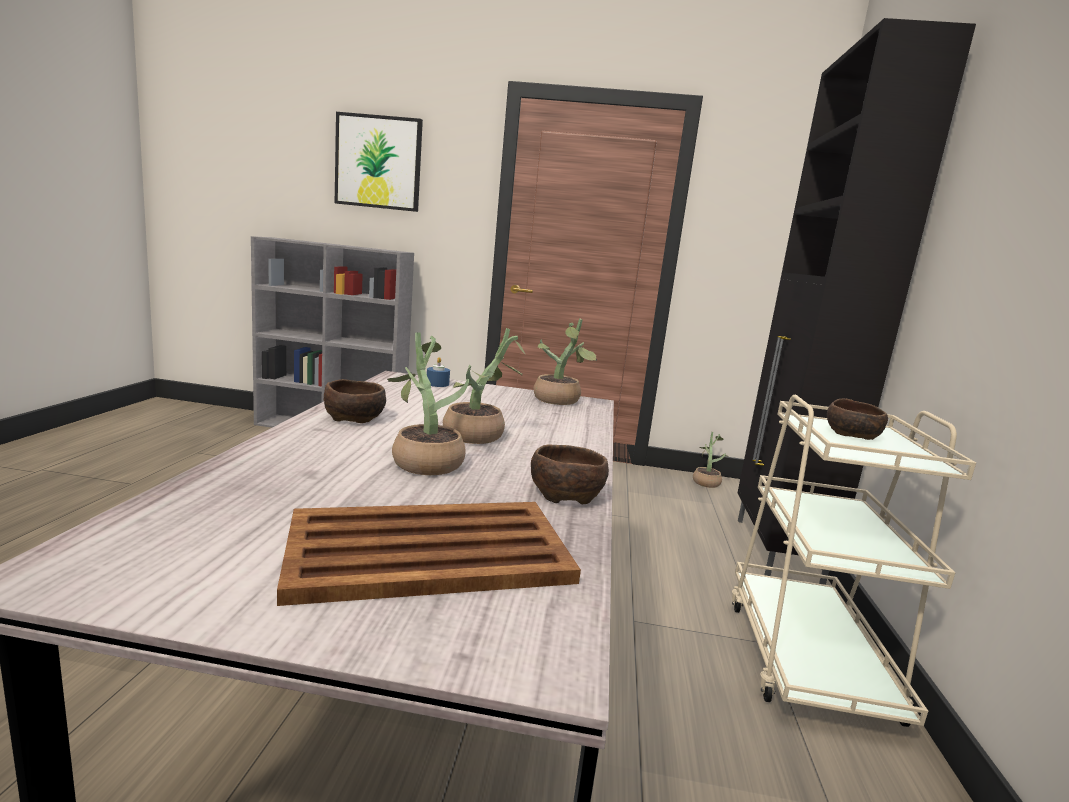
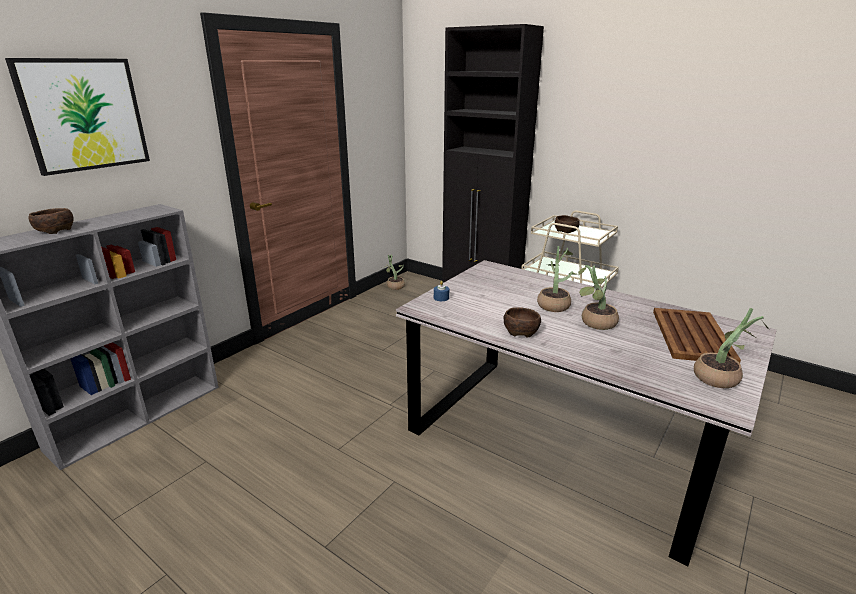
camera: 60 degrees left, 10 degrees up
(559, 401) = (487, 273): potted plant -> potted plant (721, 378)
(565, 493) = (630, 302): brown bowl -> brown bowl (54, 230)

